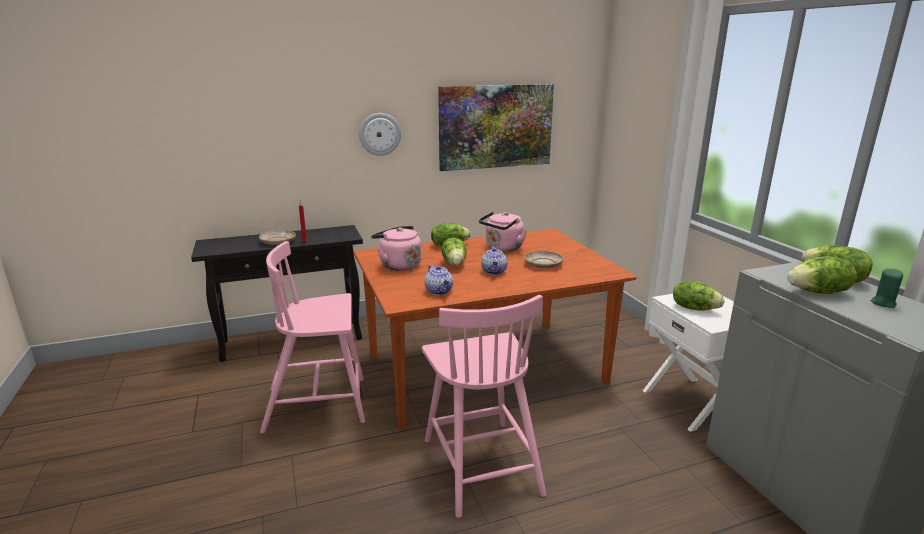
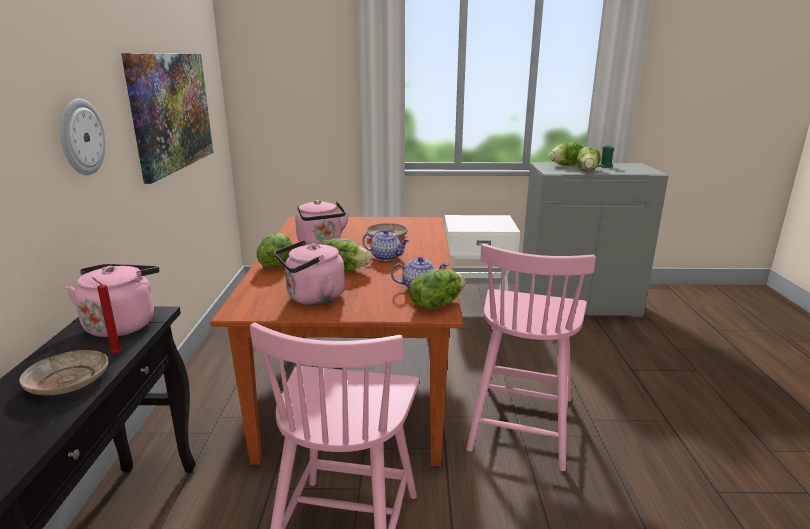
camera: 70 degrees left, 0 degrees up
(335, 235) = (122, 324): none -> pink kettle
(481, 464) = (521, 421): pink chair -> pink chair turned 105 degrees clockwise
(694, 308) = (478, 226): lettuce -> lettuce (436, 304)

